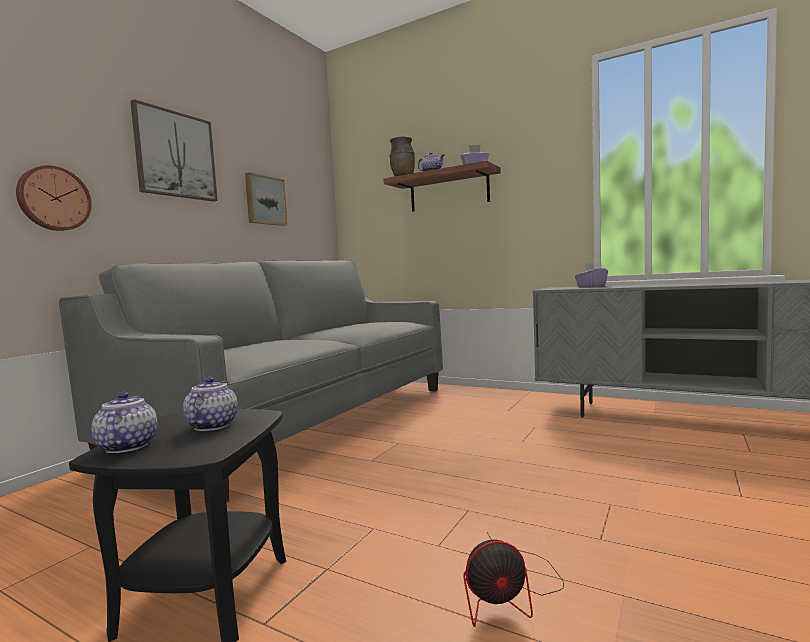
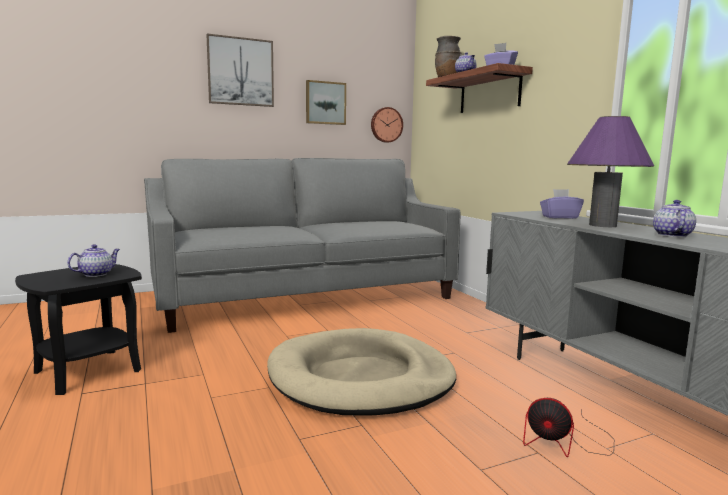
camera: 35 degrees right, 5 degrees up
(53, 199) = (147, 112): wall clock -> wall clock (386, 125)
(127, 446) = (47, 274): teapot -> teapot (671, 235)
(509, 593) = (187, 436): fan -> fan (565, 442)
(522, 470) = (361, 378): none -> beige dog bed
(646, 285) = (602, 225): none -> purple table lamp

